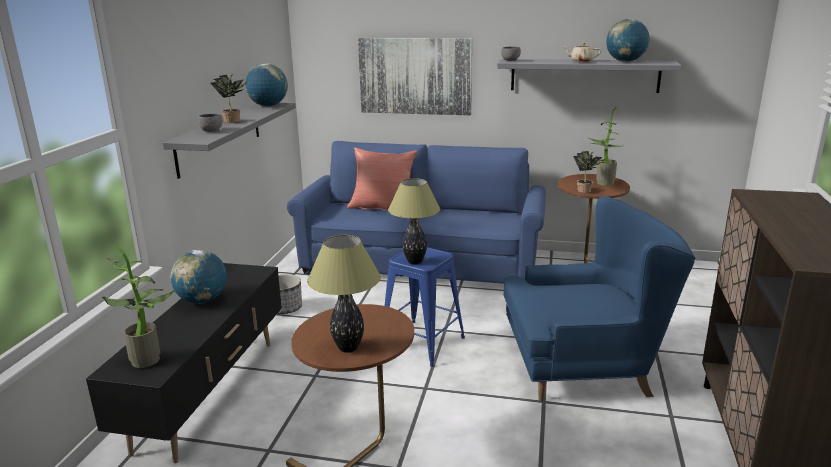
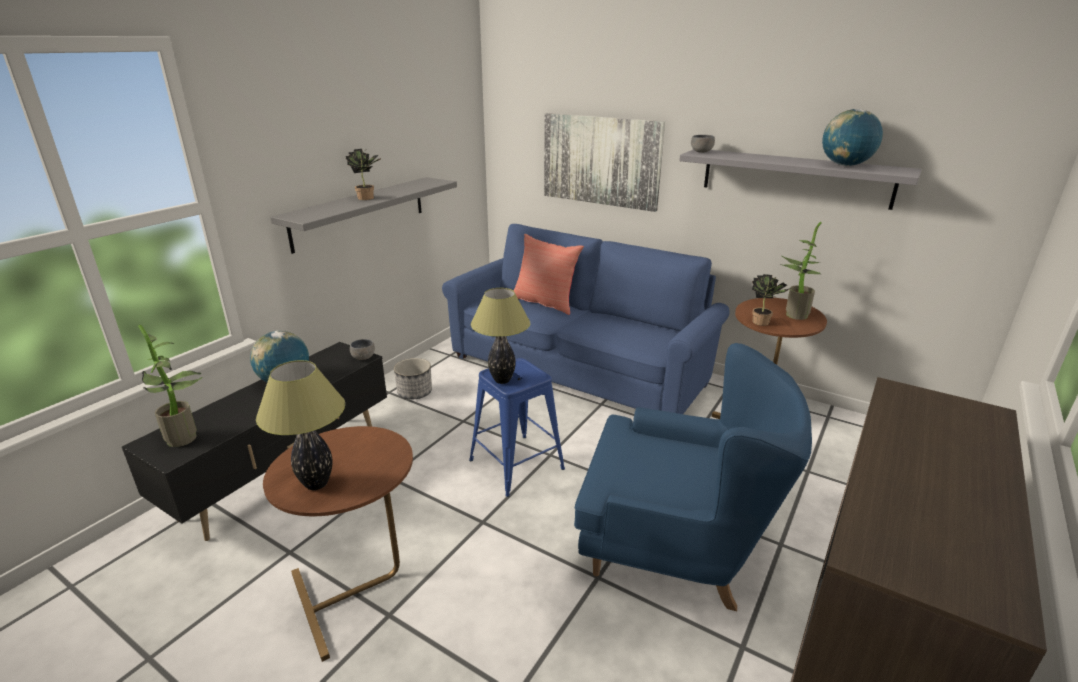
camera: 20 degrees right, 5 degrees up
(211, 131) = (330, 207): grey bowl -> grey bowl (364, 357)
(268, 106) = (426, 183): globe -> none
(581, 61) = (787, 160): beige teapot -> none

